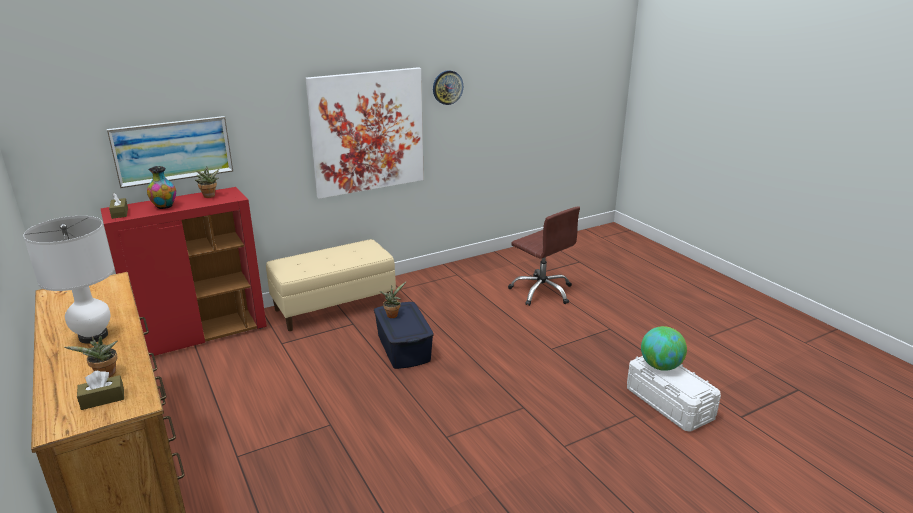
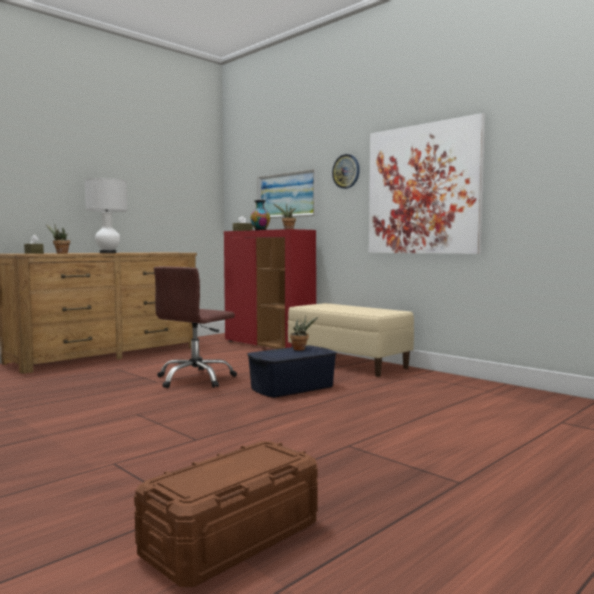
camera: 75 degrees right, 20 degrees down
(447, 87) = (523, 136): wall clock -> wall clock (346, 171)
(542, 291) = (519, 431): brown office chair -> brown office chair (195, 379)
(660, 366) = (255, 458): globe -> none
(669, 403) = (233, 539): white storage box -> brown storage box

